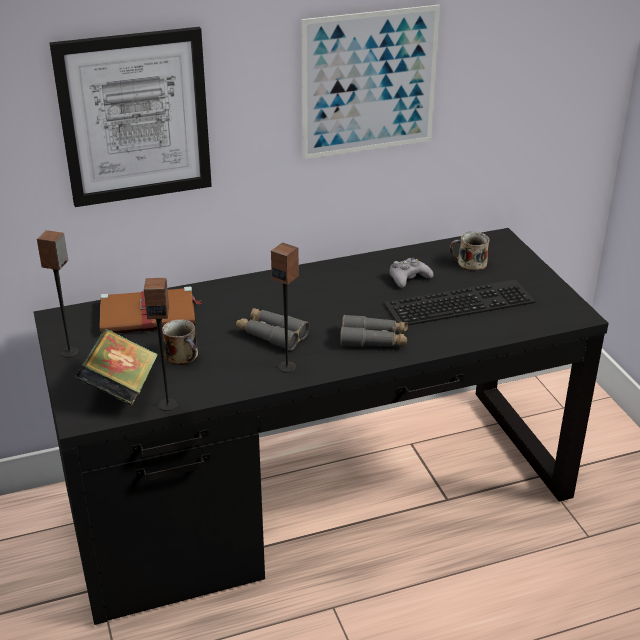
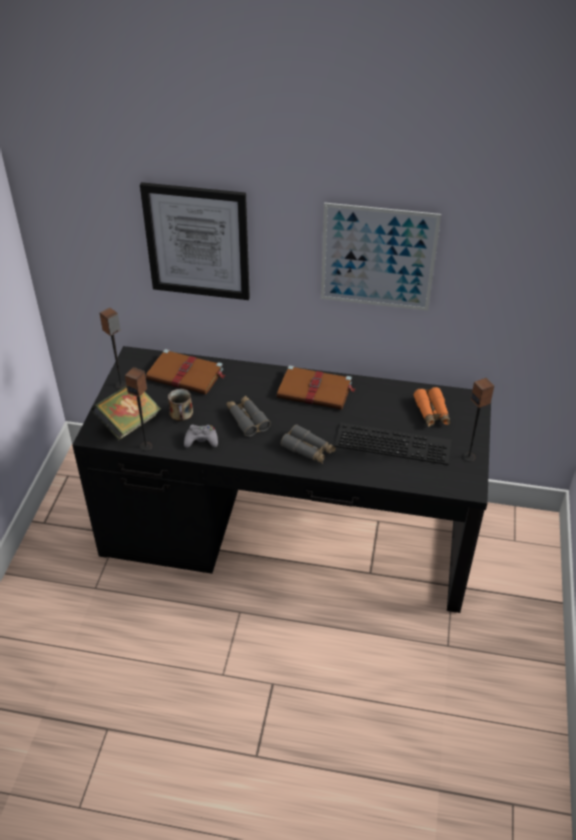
camera: 30 degrees right, 10 degrees up
(287, 367) = (236, 448): speaker -> speaker (469, 457)
(324, 282) = (316, 390): none -> brown book
(408, 278) = (376, 409): grey game controller -> grey game controller (201, 440)
(470, 263) = (432, 413): mug -> orange binoculars

